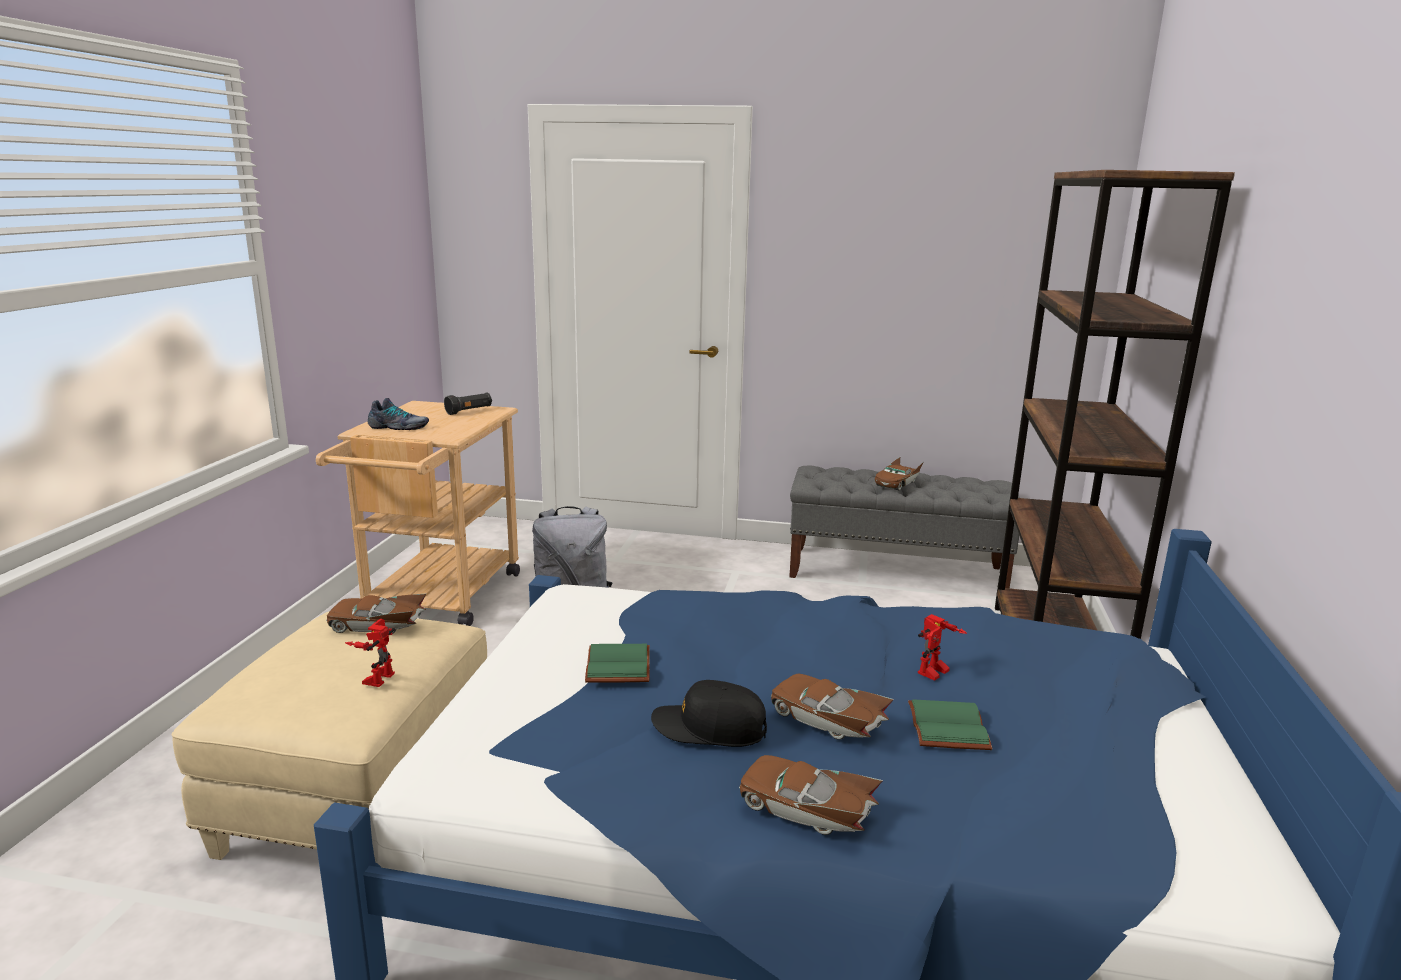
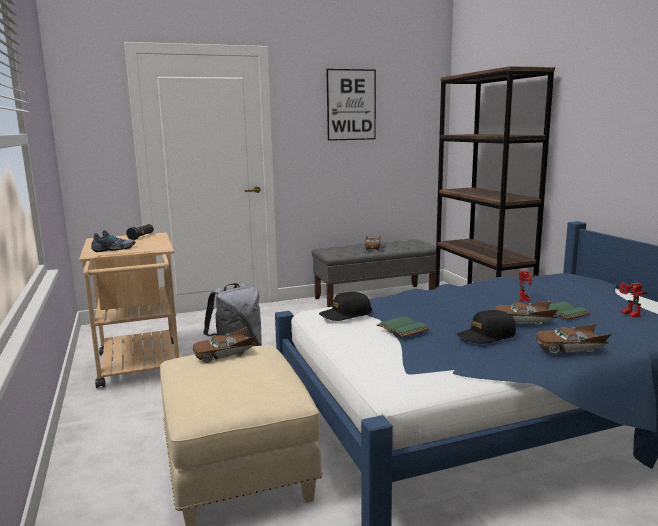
camera: 30 degrees left, 5 degrees down
(376, 677) = (271, 372): toy robot -> toy robot (628, 314)
(590, 611) = (345, 314): none -> black cap
(902, 214) = (351, 105): none -> picture

